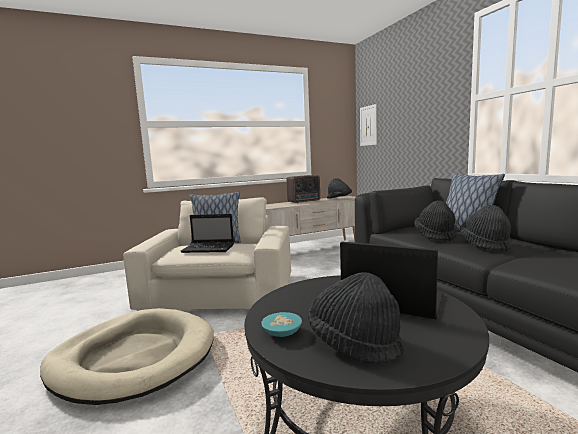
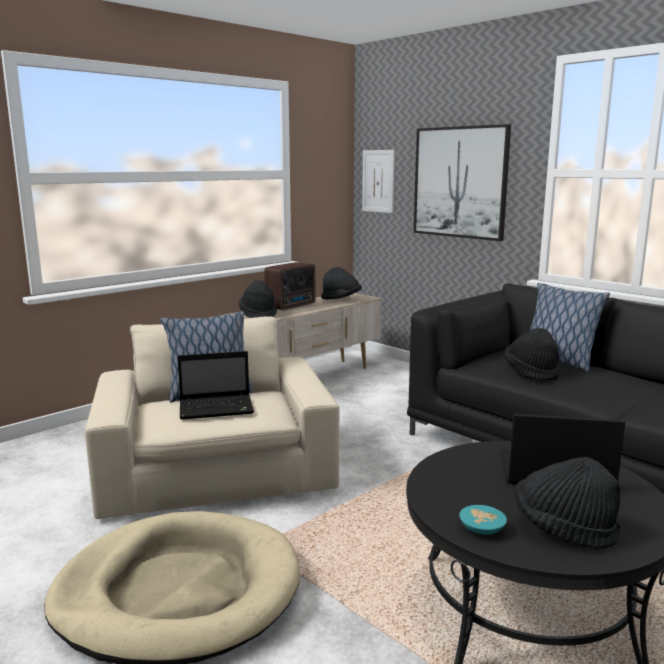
camera: 20 degrees left, 5 degrees up
(414, 117) = (460, 182): none -> picture
(485, 244) = (596, 384): black hat -> black hat (258, 315)

